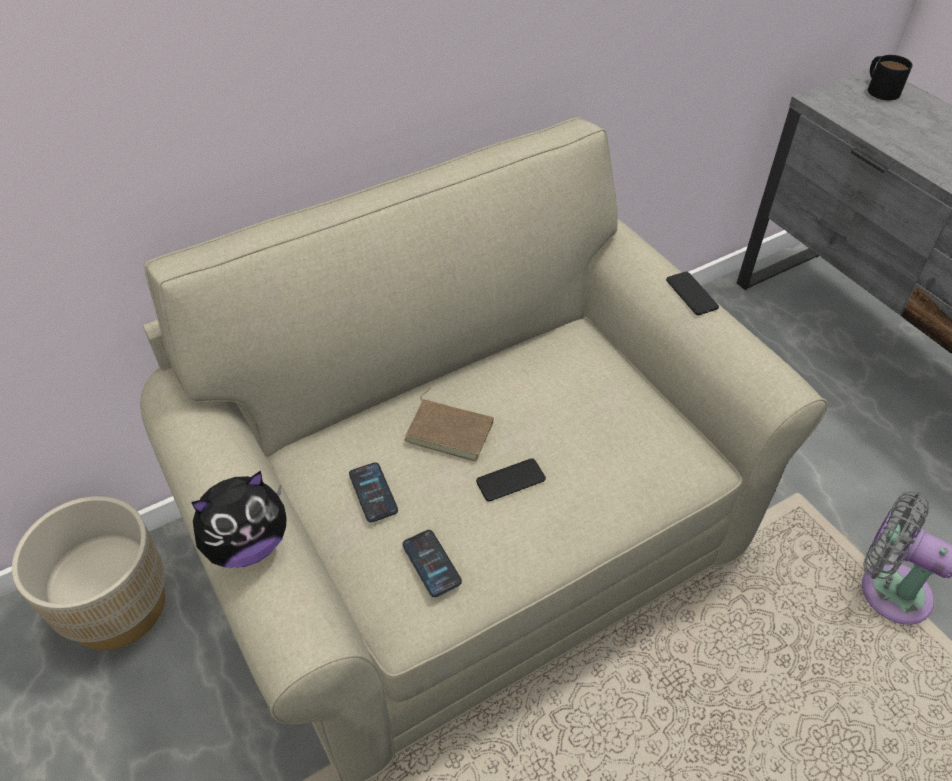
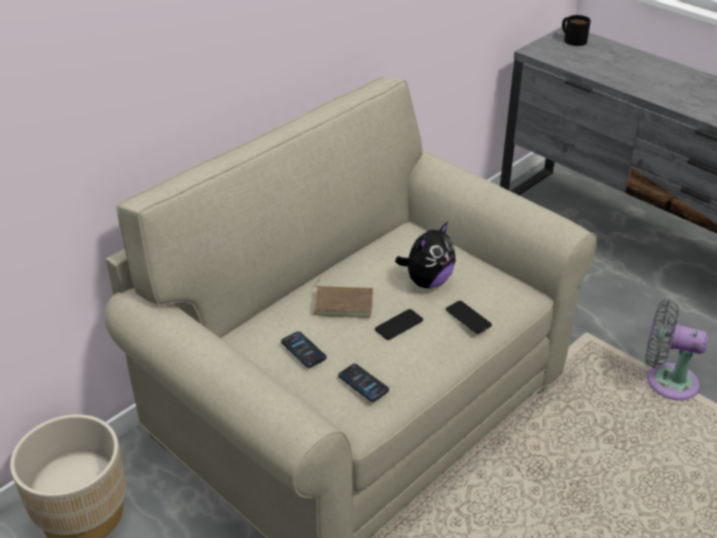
camera: 15 degrees left, 10 degrees down
(248, 544) = (241, 381): plush toy -> plush toy (427, 281)
(691, 294) = (487, 184): phone -> phone (468, 317)

